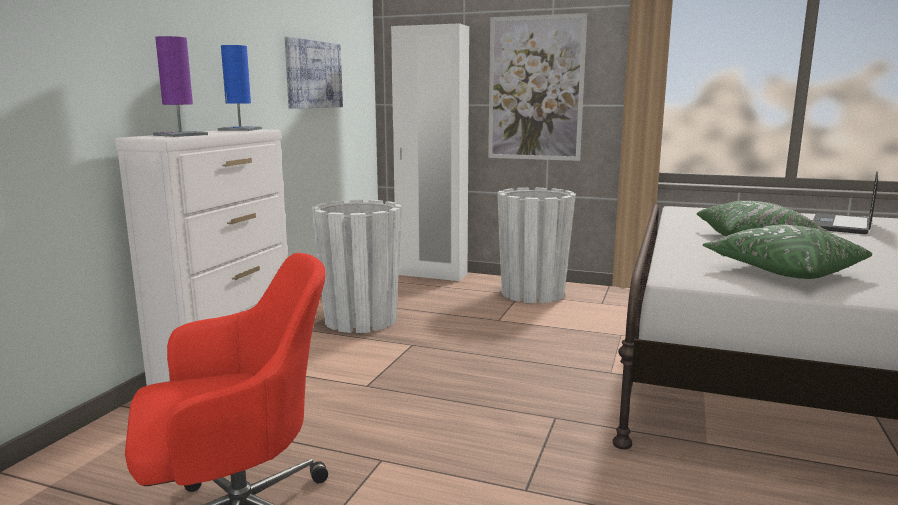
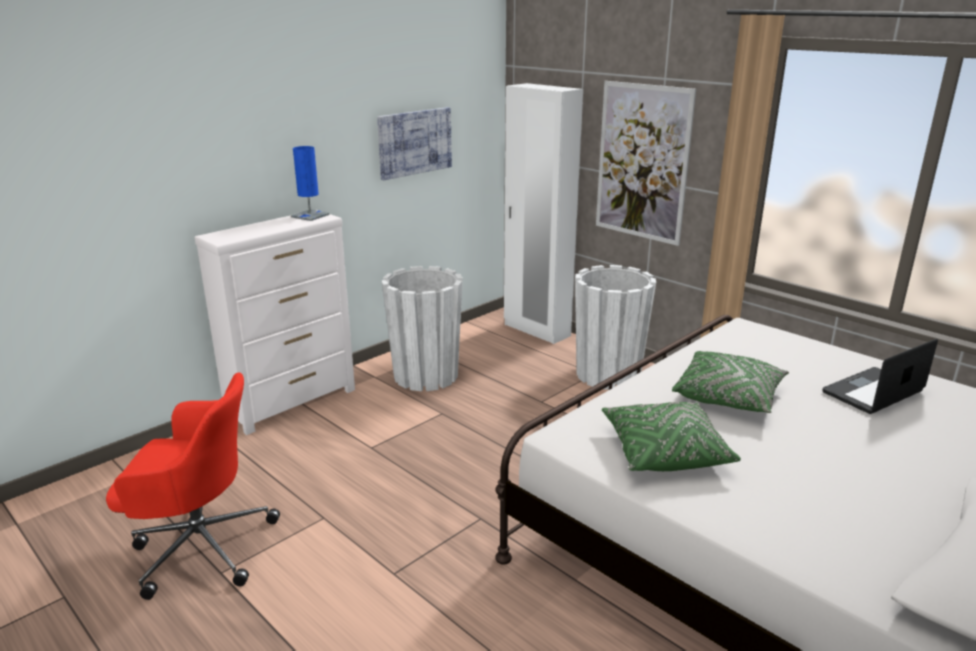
camera: 25 degrees right, 10 degrees up
(180, 135) = (242, 233): purple table lamp -> none

